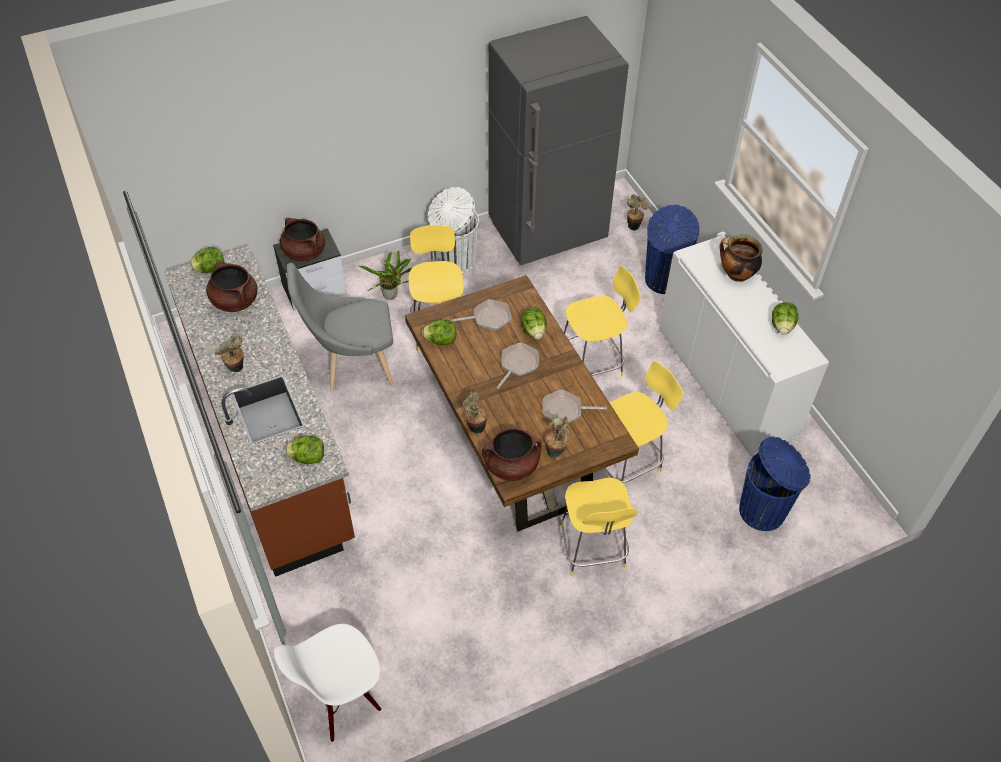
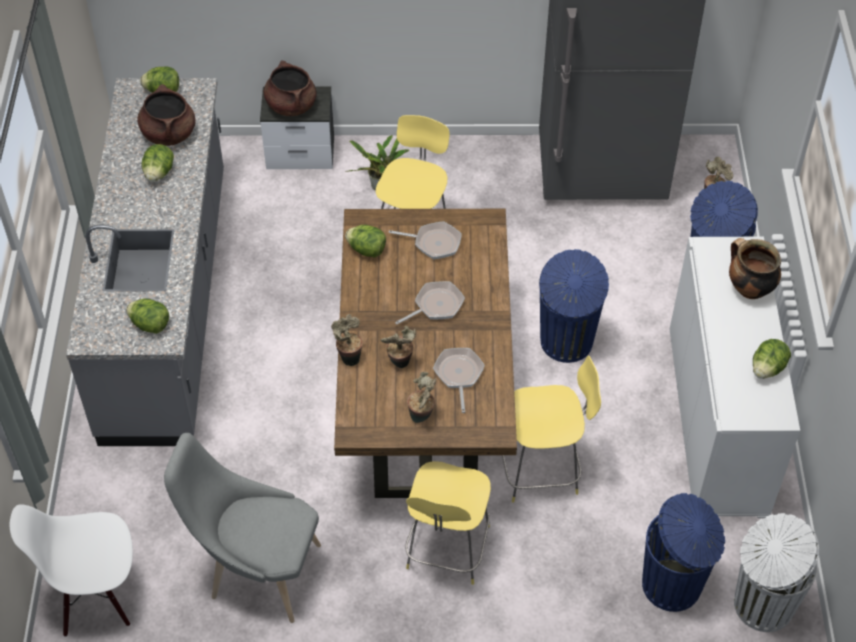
camera: 25 degrees right, 0 degrees up
(236, 369) = (131, 206): potted plant -> potted plant (400, 363)
(271, 441) = (168, 303): brown counter -> grey counter
(353, 365) = (297, 250): grey chair -> grey chair (258, 571)
(454, 263) = (472, 172): white trash can -> white trash can (761, 605)
(511, 466) = (363, 414): brown cooking pot -> none
(533, 331) = (476, 274): lettuce -> lettuce (159, 173)
(565, 410) = (458, 375): frying pan -> frying pan turned 60 degrees clockwise
(592, 364) = (566, 343): yellow stool -> blue trash can

